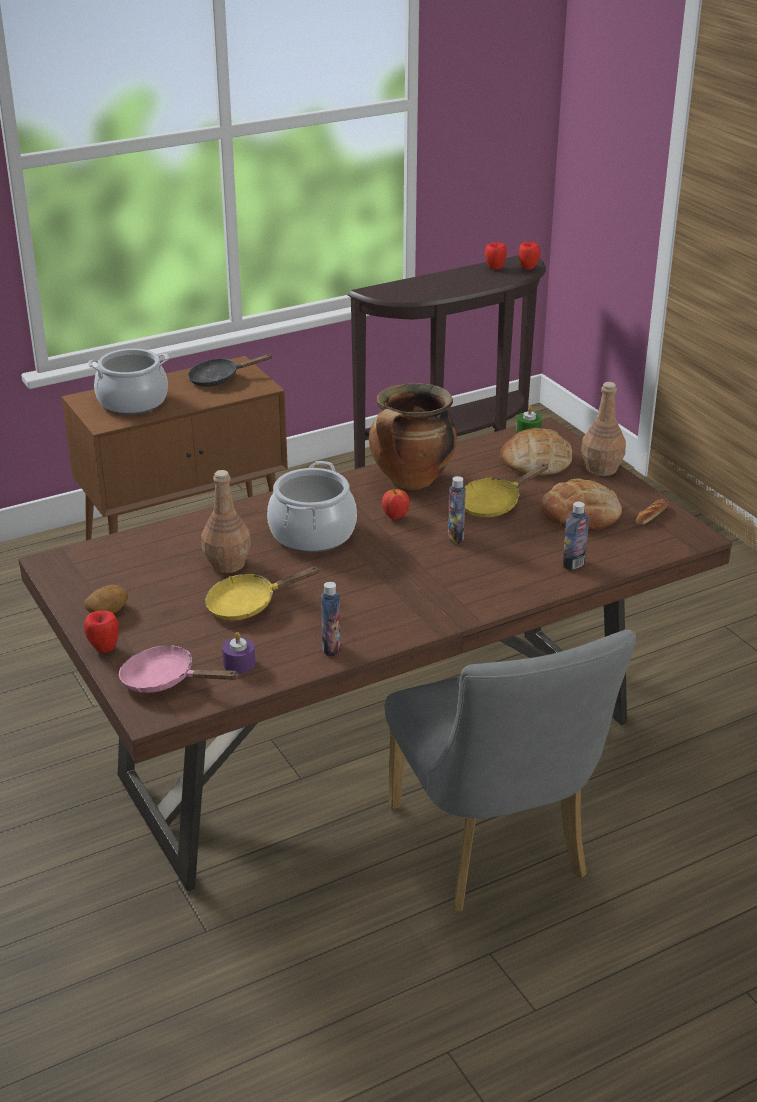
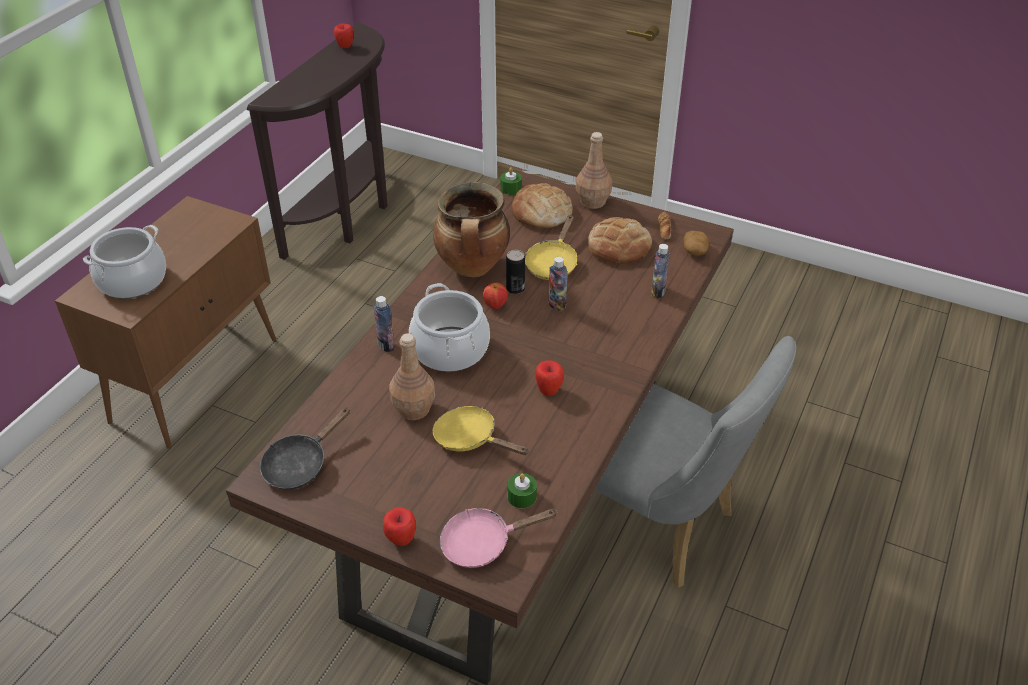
camera: 35 degrees left, 10 degrees up
(107, 611) = (364, 503): potato -> potato (695, 251)
(219, 379) = (188, 227): black frying pan -> black frying pan (300, 464)
(239, 663) = (522, 496): purple candle -> green candle
(248, 604) = (470, 439): yellow frying pan -> yellow frying pan turned 90 degrees clockwise
(331, 648) = (573, 447): bottle -> bottle (386, 345)
(431, 511) = (515, 288): none -> can
(528, 268) = (370, 38): apple -> apple (549, 391)

